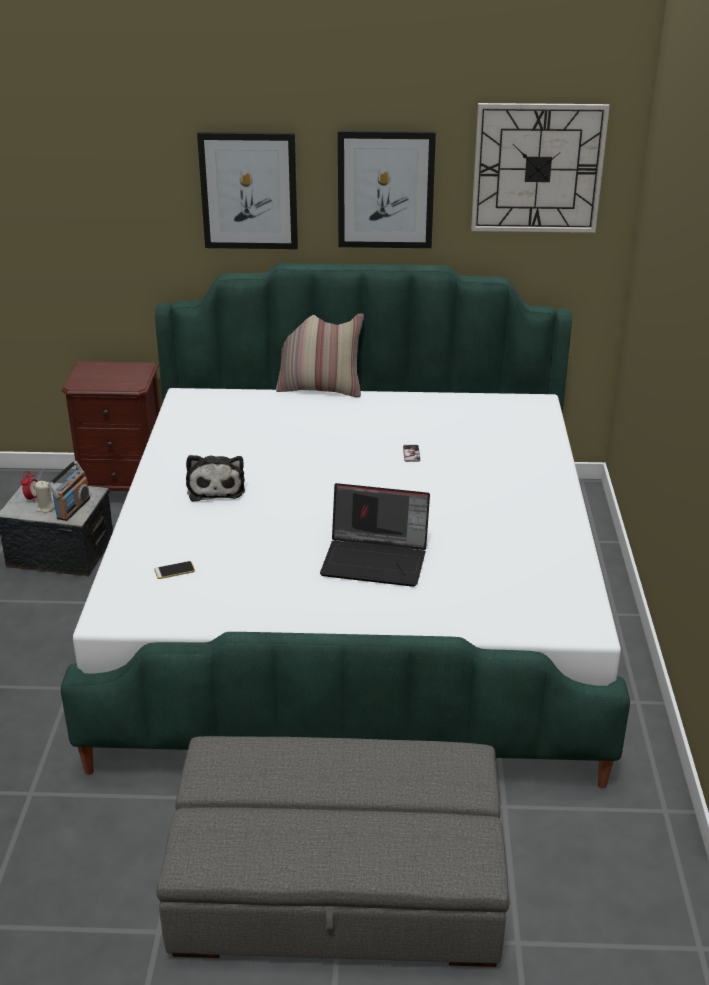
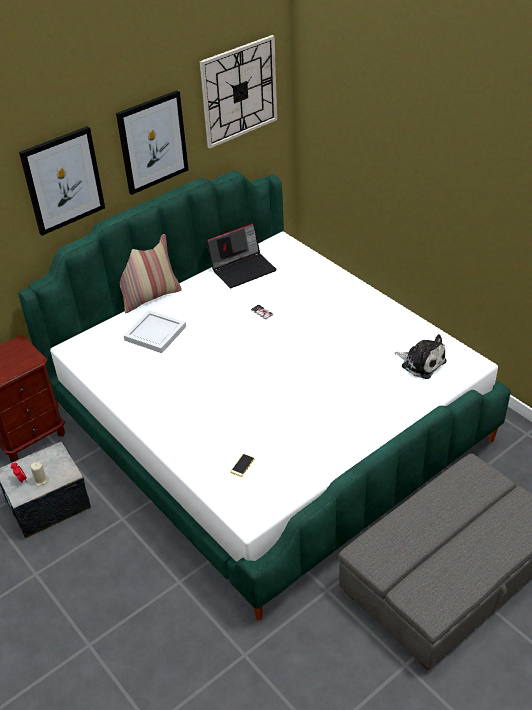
camera: 40 degrees left, 10 degrees up
(73, 508) = (59, 469): radio -> none
(216, 487) = (186, 399): plush toy -> plush toy (421, 363)
(277, 420) = (155, 332): none -> white tray
(376, 559) = (334, 388): laptop -> laptop (243, 268)

